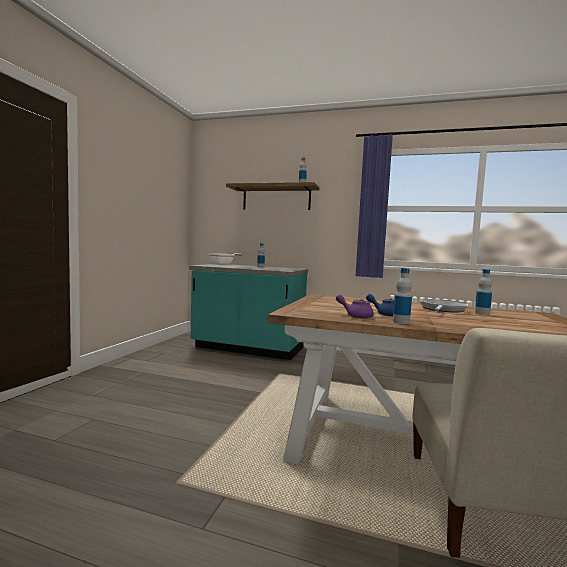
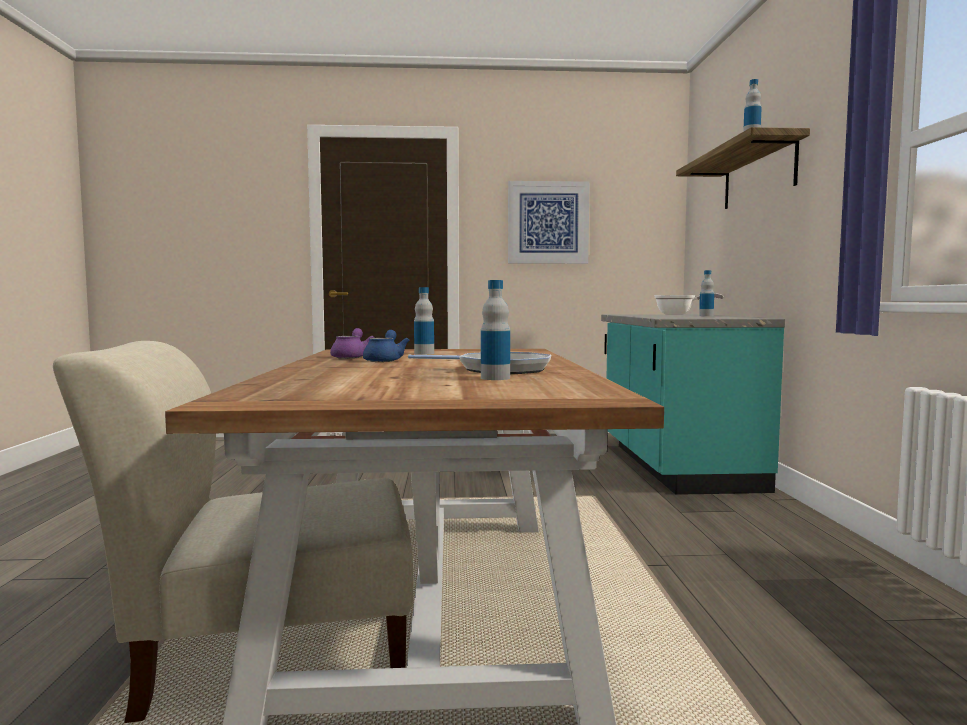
camera: 70 degrees right, 0 degrees up
(134, 196) = (548, 222): none -> picture
(401, 322) = (327, 362): bottle -> bottle (424, 353)

